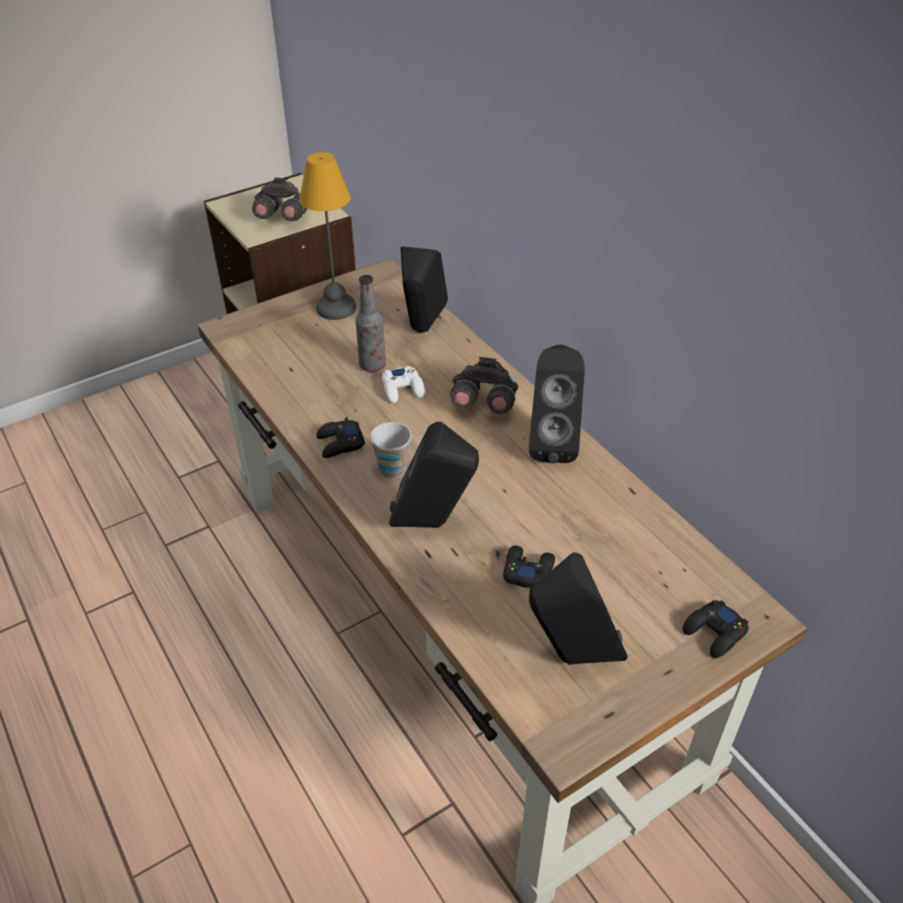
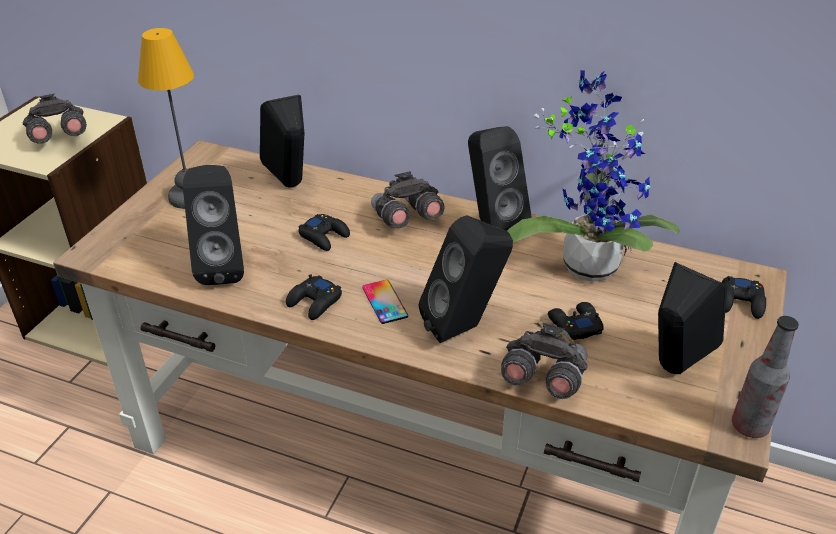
camera: 35 degrees left, 5 degrees down
(304, 381) = (223, 267): none -> black speaker
(372, 365) = (276, 229): bottle -> bottle (749, 426)
(393, 469) = (384, 302): cup -> phone
(403, 389) = (324, 236): white game controller -> black game controller
(450, 602) = (543, 378): none -> grey binoculars
(604, 518) = (586, 262): none -> potted plant

